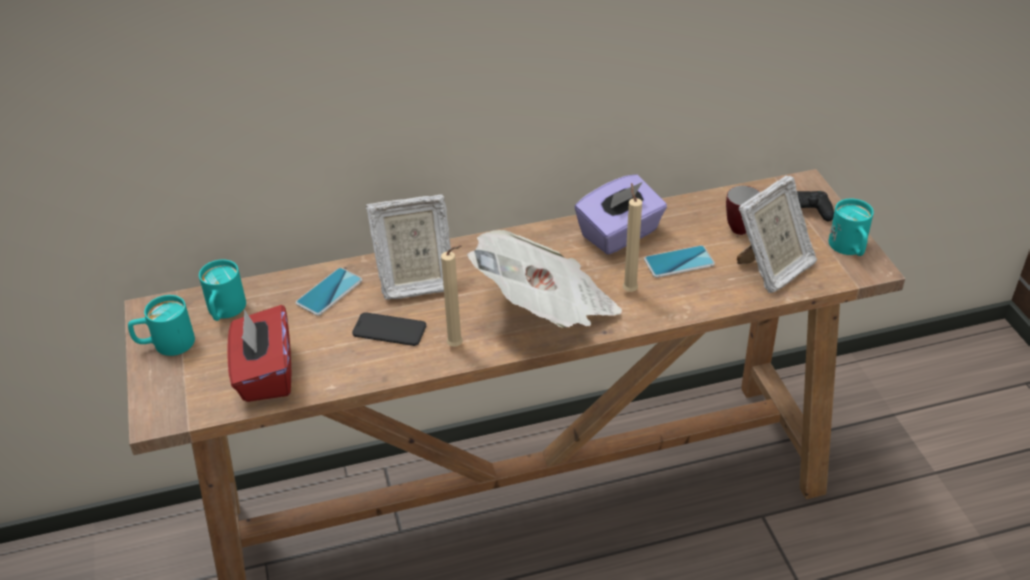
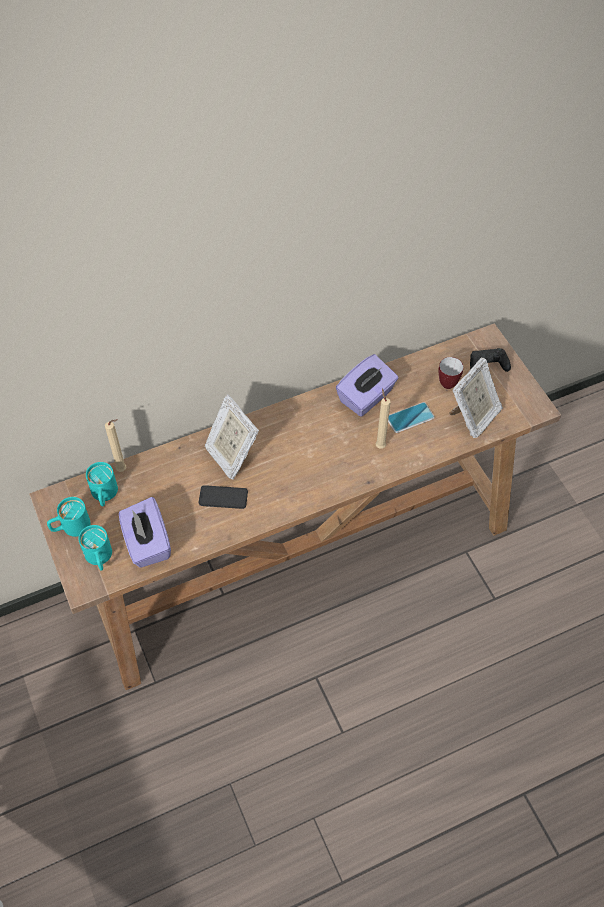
camera: 10 degrees left, 15 degrees up
(265, 374) = (147, 543): red tissue box -> purple tissue box
(329, 292) = (174, 470): phone -> none
(415, 282) = (231, 454): picture frame -> picture frame turned 75 degrees clockwise
(457, 346) = (272, 505): beige candle -> beige candle (123, 470)
(546, 309) = (327, 468): newspaper -> none
(850, 249) = (523, 394): turquoise mug -> turquoise mug (99, 558)

